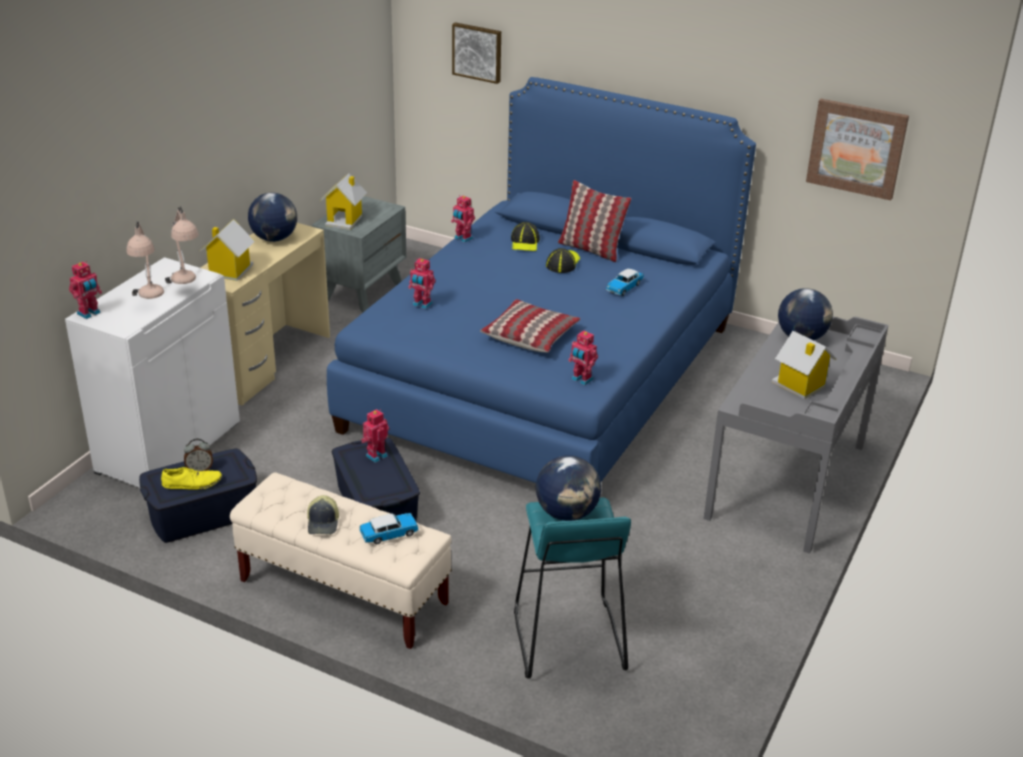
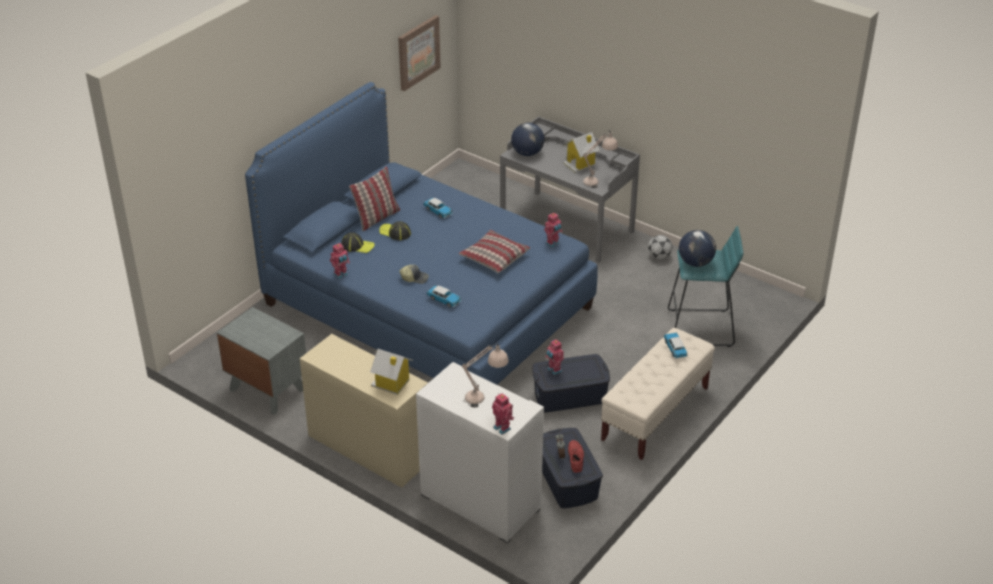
camera: 80 degrees left, 5 degrees up
(186, 284) = (464, 380): beige table lamp -> beige table lamp (599, 180)
(192, 483) = (575, 458): yellow shoe -> red shoe
(274, 238) = (340, 360): globe -> none
(323, 523) = (662, 375): cap -> cap (414, 278)
(345, 220) = (267, 340): toy house -> none
(422, 304) = (444, 300): toy robot -> toy car
(477, 52) = (208, 167): picture -> none
(750, 585) = (659, 257): none -> football

